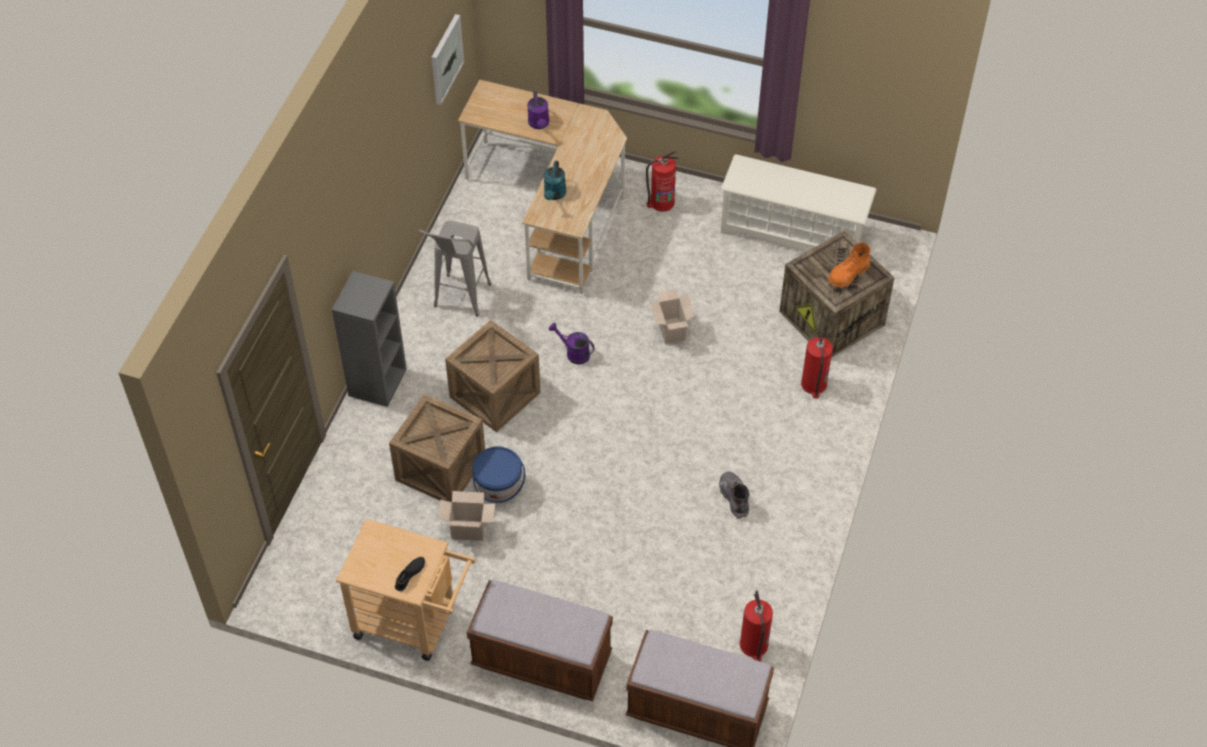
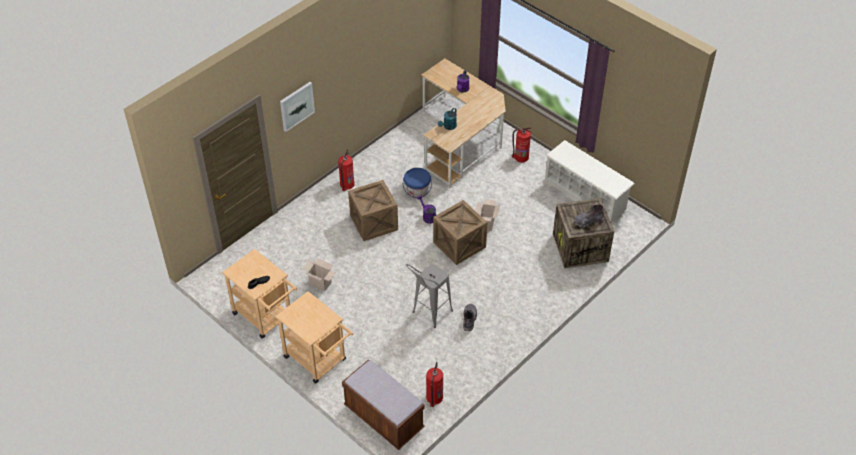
camera: 25 degrees right, 5 degrees down
(377, 381) = (318, 195): grey bookcase -> none
(440, 468) = (324, 248): crate -> crate (459, 244)
(445, 59) = (418, 36): picture -> picture (296, 106)
(459, 302) = (383, 171): grey stool -> grey stool (428, 315)
(498, 487) = (348, 268): blue bucket -> blue bucket (417, 191)
(541, 660) = (318, 361): brown bench -> beige cart
(813, 384) = (549, 278): fire extinguisher -> fire extinguisher (347, 184)
(847, 275) = (588, 221): orange boot -> grey boot

